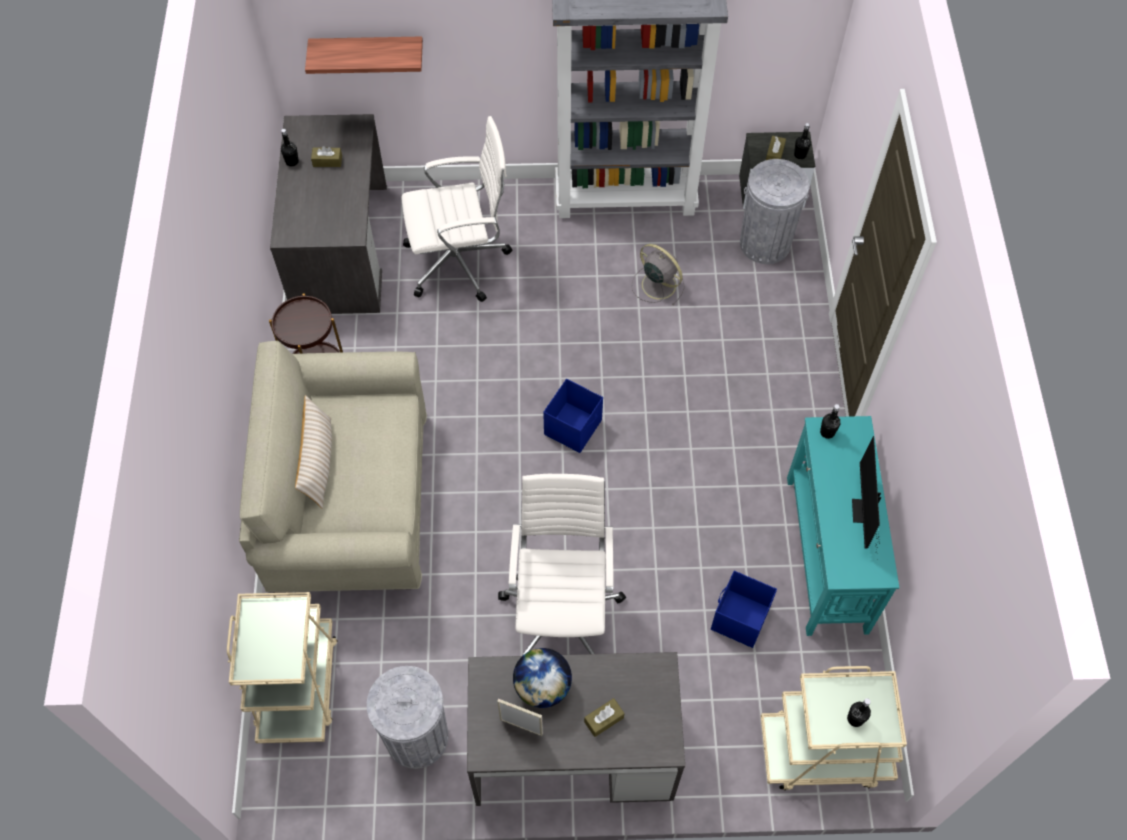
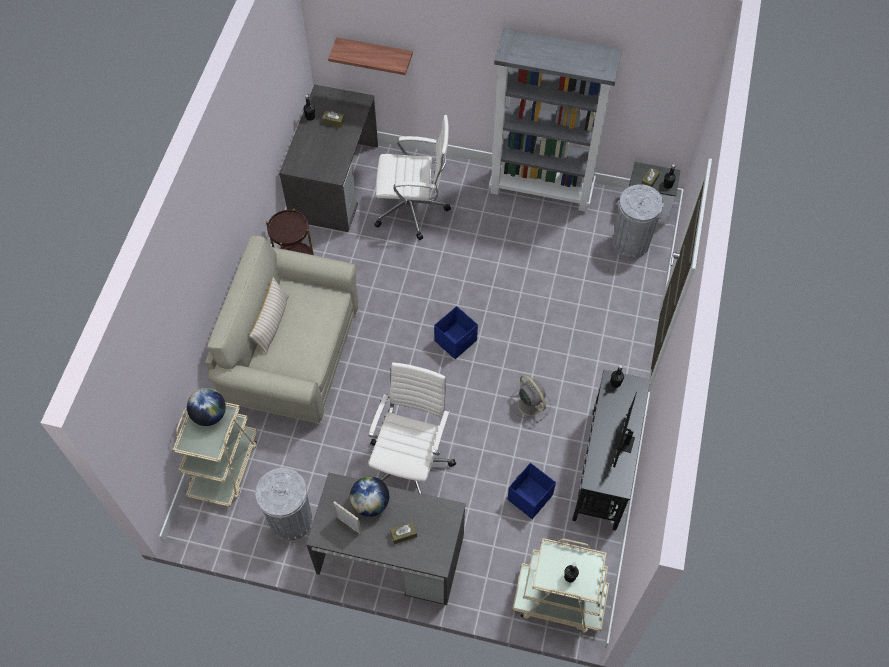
camera: 15 degrees right, 0 degrees up
(269, 617) = (209, 415): none -> globe
(657, 284) = (545, 255): grey fan -> grey fan (530, 403)
(826, 554) = (603, 469): turquoise console table -> black console table

